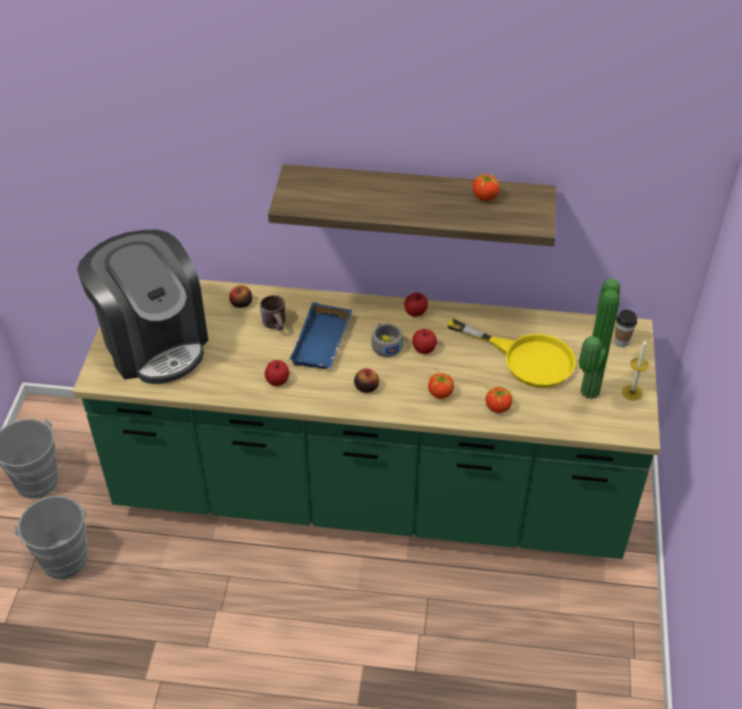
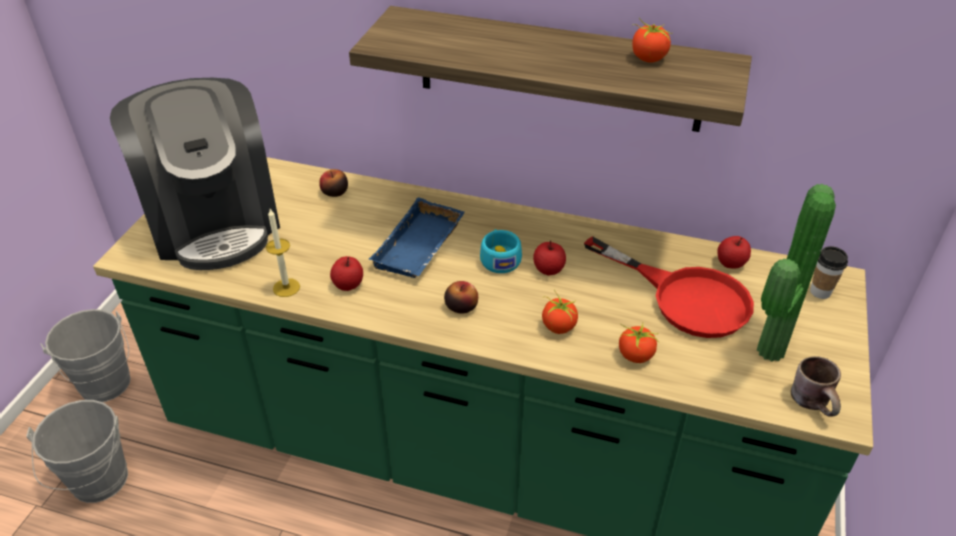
camera: 10 degrees right, 5 degrees down
(277, 324) = (370, 220): brown mug -> brown mug (816, 402)
(385, 344) = (499, 258): grey cup -> turquoise cup
(415, 312) = (547, 225): apple -> apple (731, 263)
(526, 358) = (685, 297): yellow frying pan -> red frying pan
(632, 392) = (832, 360): candle -> candle (286, 287)

